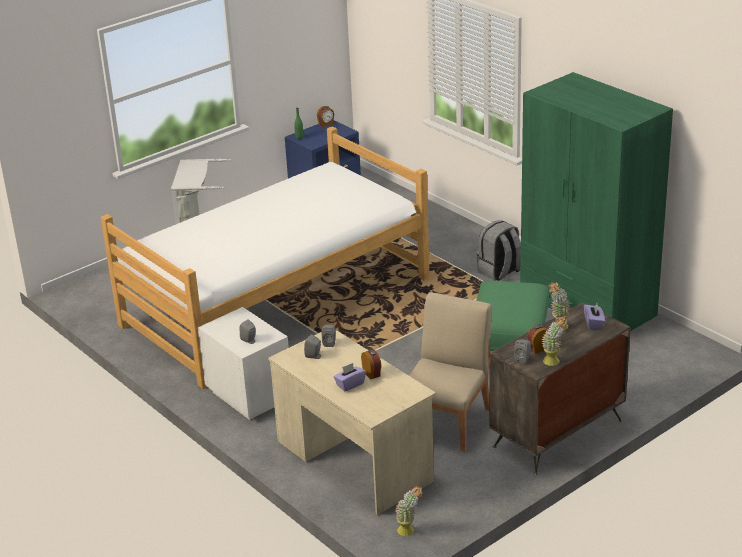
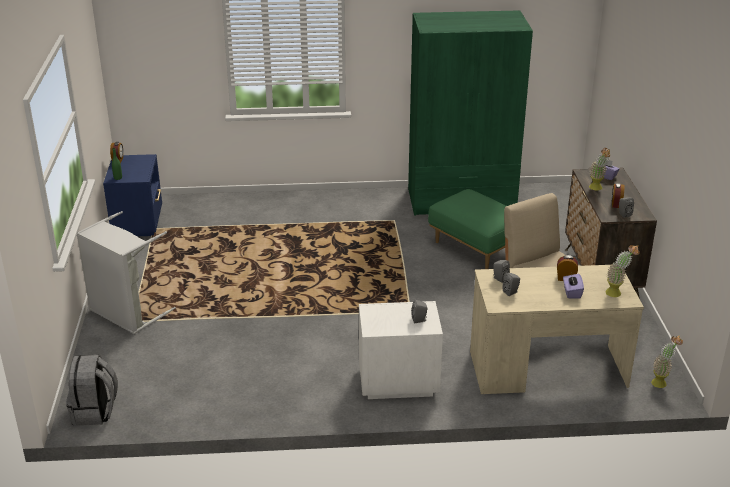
camera: 55 degrees left, 0 degrees up
(275, 301) = (272, 313): bed -> none
(500, 272) = (374, 210): grey backpack -> grey backpack (95, 412)
(554, 363) = (641, 207): potted plant -> potted plant (617, 293)

